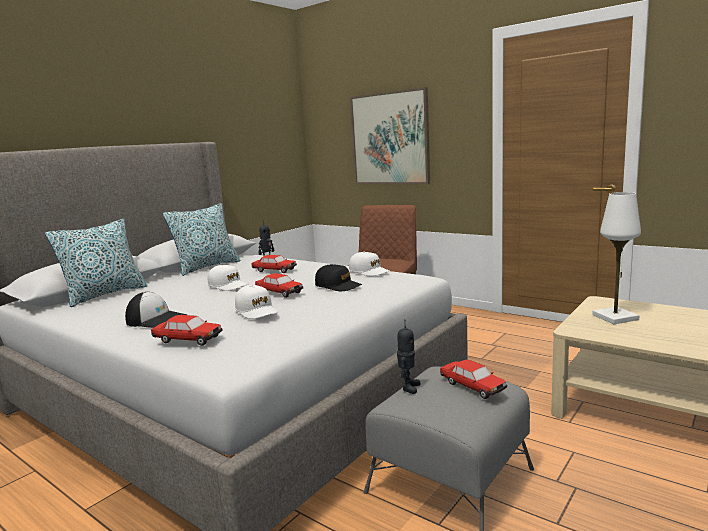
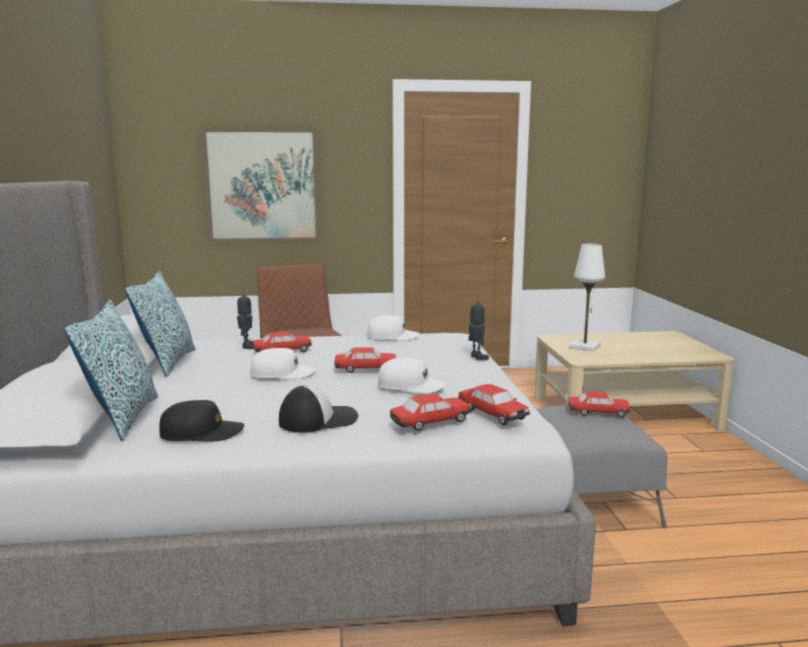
camera: 45 degrees left, 0 degrees up
(237, 346) = (492, 414): none -> toy car
(338, 286) = (405, 353): black cap -> black cap (201, 433)
(408, 387) = (562, 426): toy robot -> toy robot (477, 357)

